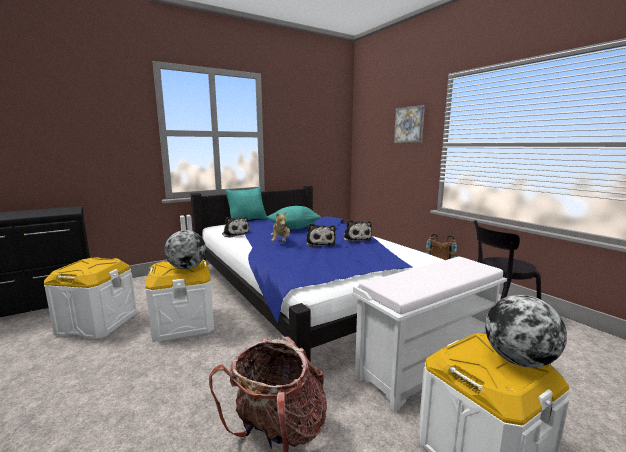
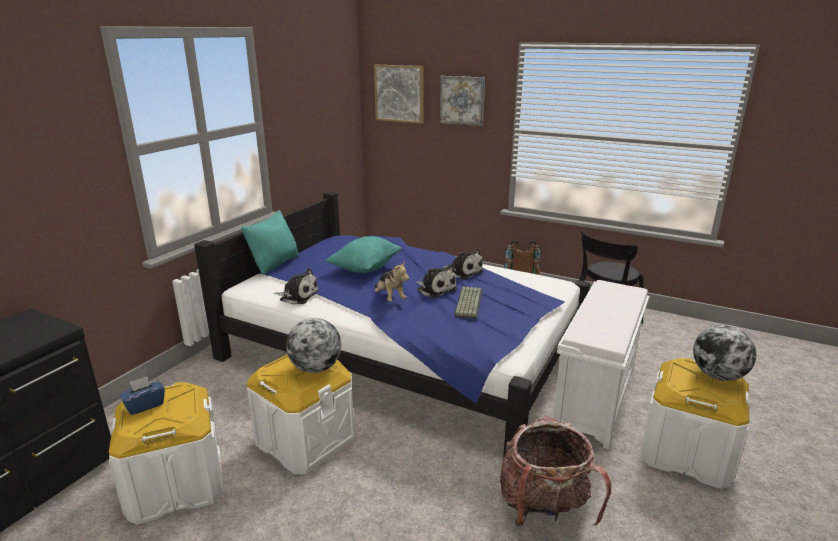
camera: 30 degrees left, 10 degrees up
(84, 263) = (145, 405): none -> blue tissue box
(328, 252) = (467, 303): none -> keyboard
(372, 125) = (399, 93): none -> picture

